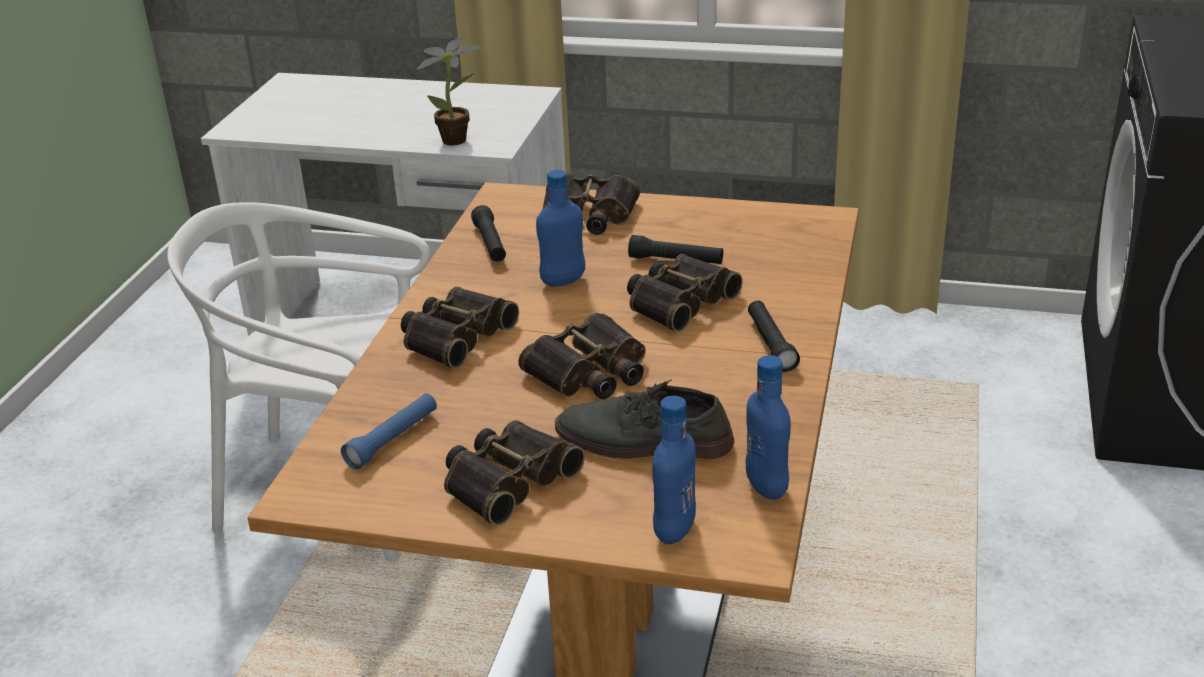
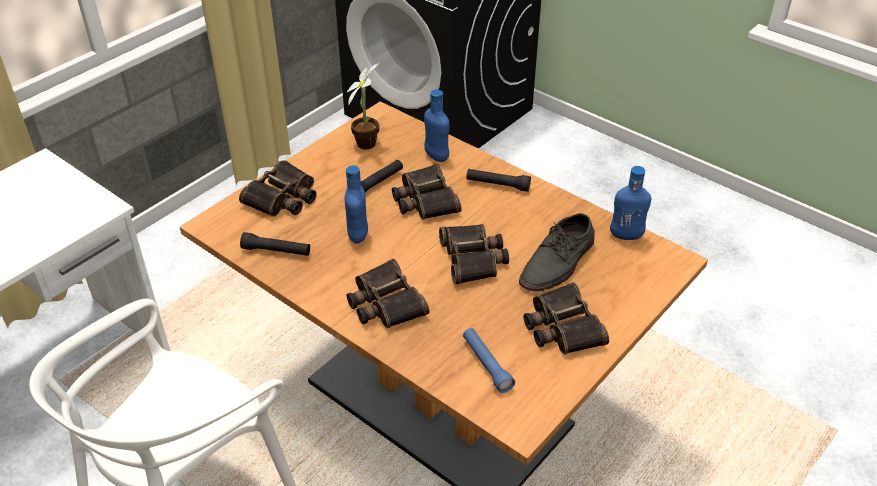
camera: 65 degrees left, 10 degrees up
(458, 140) = (69, 222): potted plant -> potted plant (367, 142)
(674, 530) = (644, 279): blue bottle -> blue bottle (436, 156)

